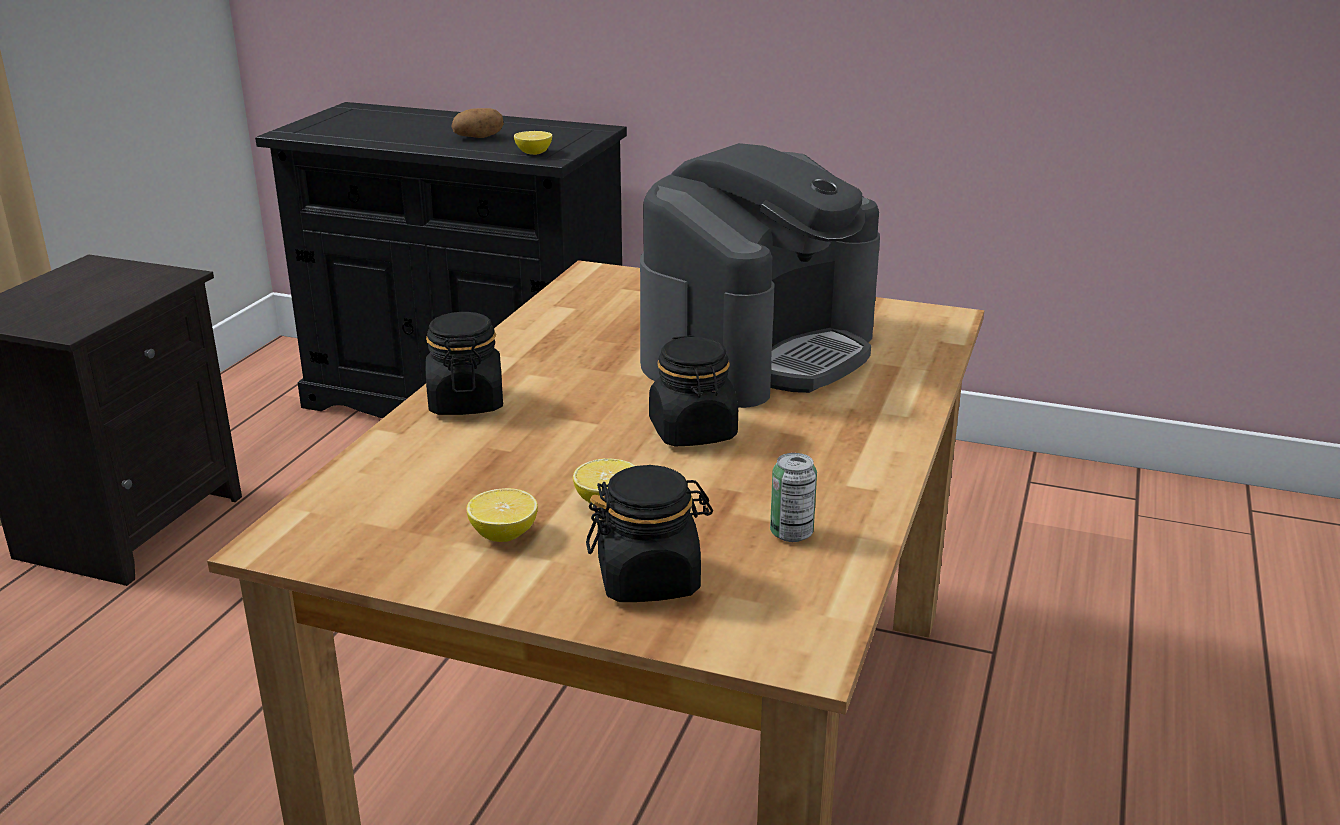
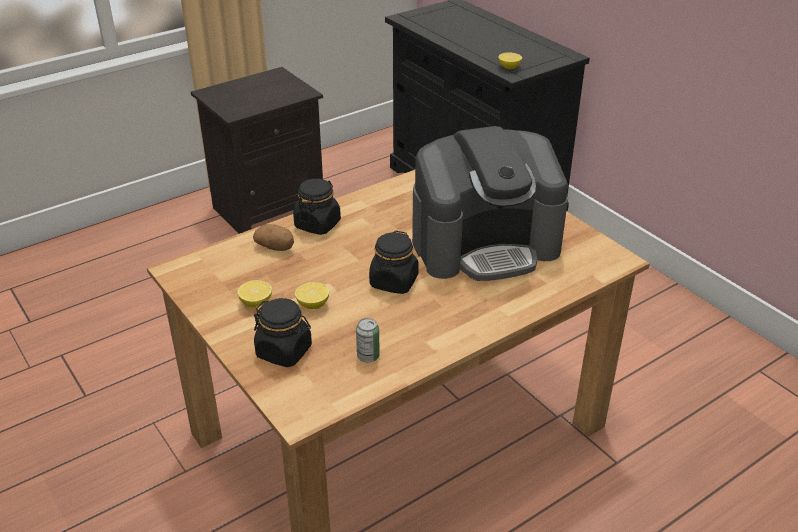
camera: 35 degrees right, 10 degrees up
(478, 137) = (494, 46): potato -> potato (275, 247)

